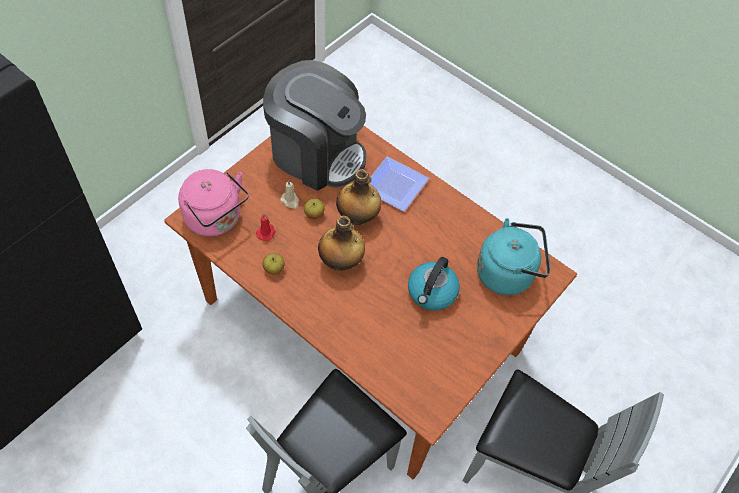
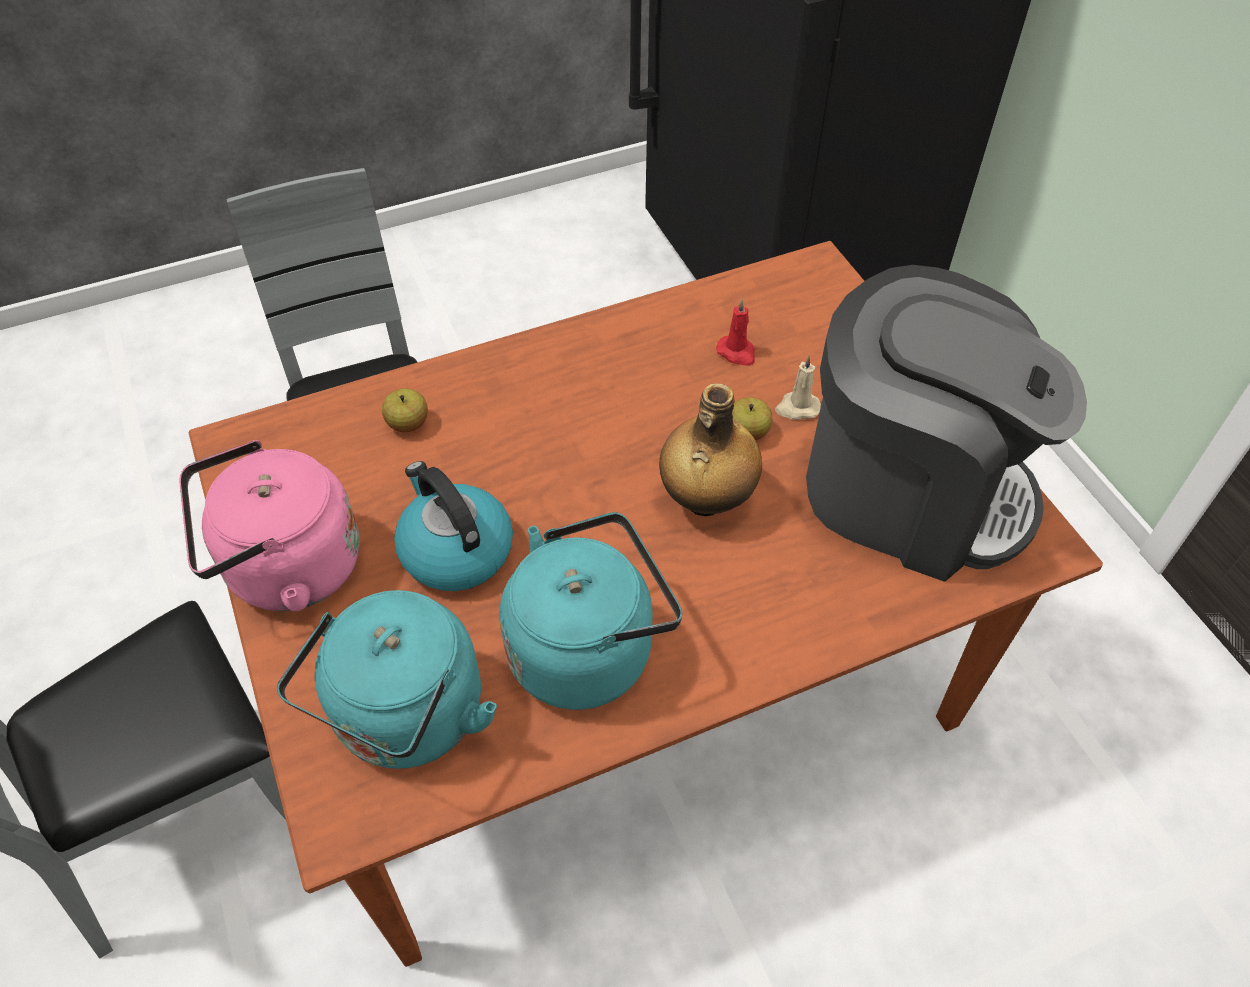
camera: 120 degrees right, 5 degrees down
(216, 219) = (800, 298): pink kettle -> pink kettle (286, 569)
(274, 269) = (651, 340): apple -> apple (408, 424)
(316, 154) = (911, 490): coffee machine -> coffee machine turned 120 degrees counterclockwise
(341, 262) = (612, 435): bottle -> none
(395, 187) = (755, 599): plate -> none
(446, 230) = (588, 648): none -> turquoise kettle

